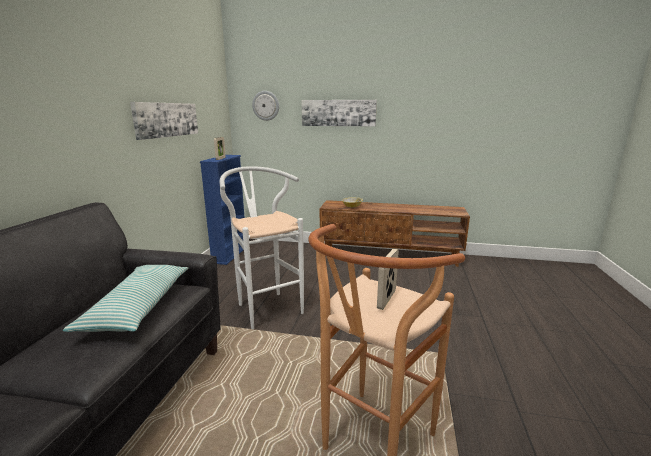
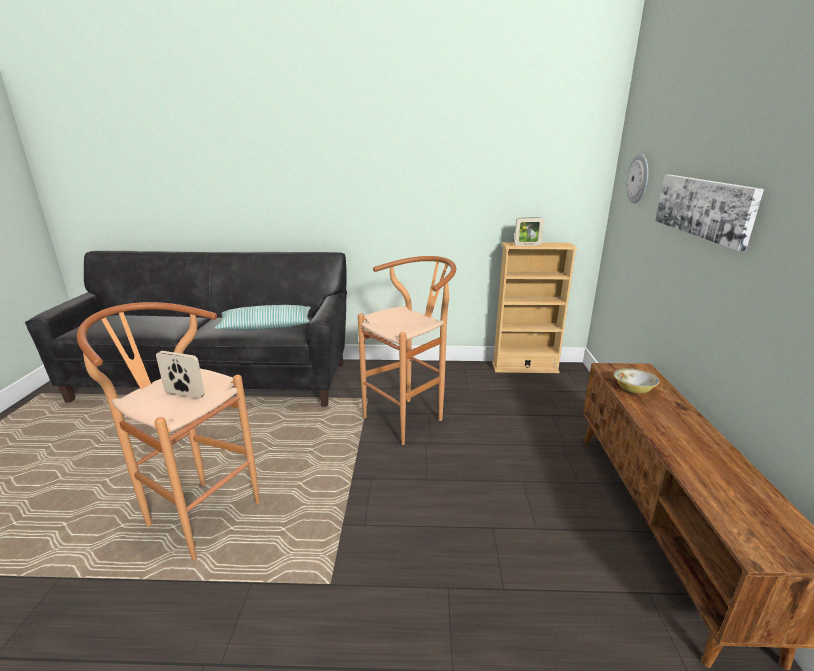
camera: 80 degrees right, 5 degrees up
(166, 119) = (456, 190): picture -> none
(230, 254) = (525, 368): blue bookcase -> beige bookcase
(266, 306) = (409, 417): white stool -> brown stool

